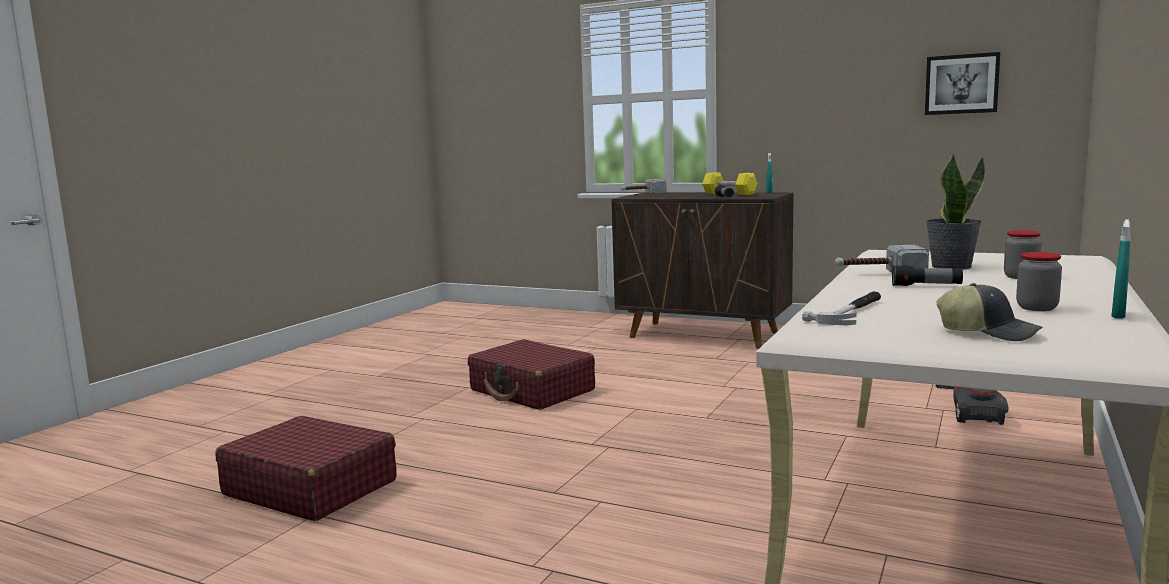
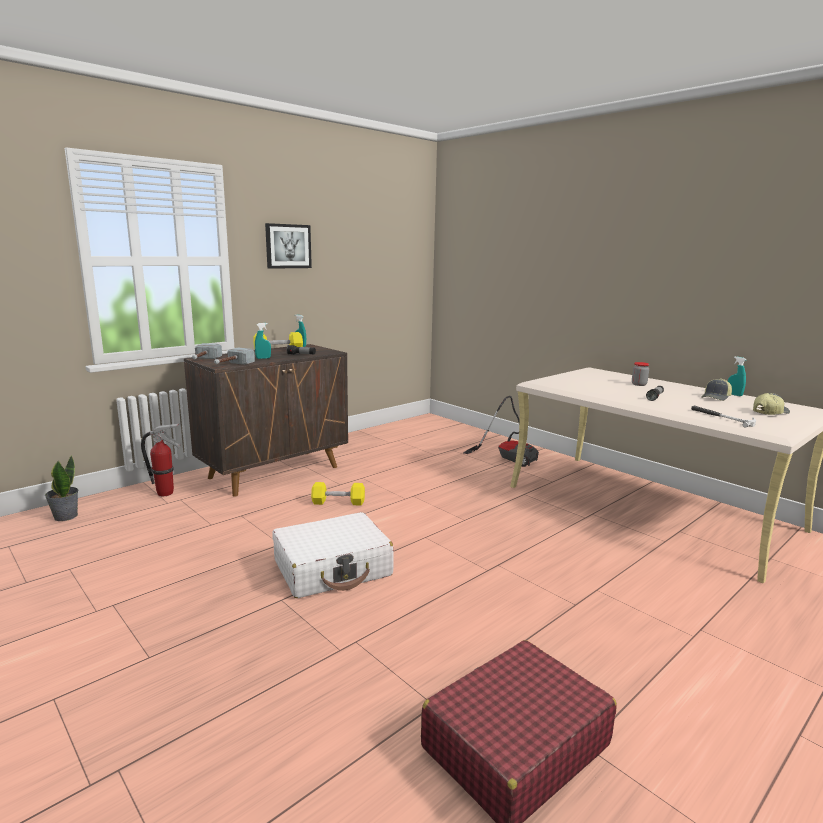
camera: 70 degrees left, 5 degrees up
(532, 390) = (333, 568): red suitcase -> white suitcase
(606, 322) = (166, 493): none -> fire extinguisher
(669, 366) = (338, 502): none -> yellow dumbbell
(682, 196) = (263, 358): none -> turquoise spray bottle
(879, 274) = (614, 395): hammer -> hammer (232, 365)
(950, 266) = (600, 384): potted plant -> potted plant (65, 516)
(961, 84) = (383, 264): picture -> picture (288, 246)
(1037, 308) = (716, 398): jar -> cap

